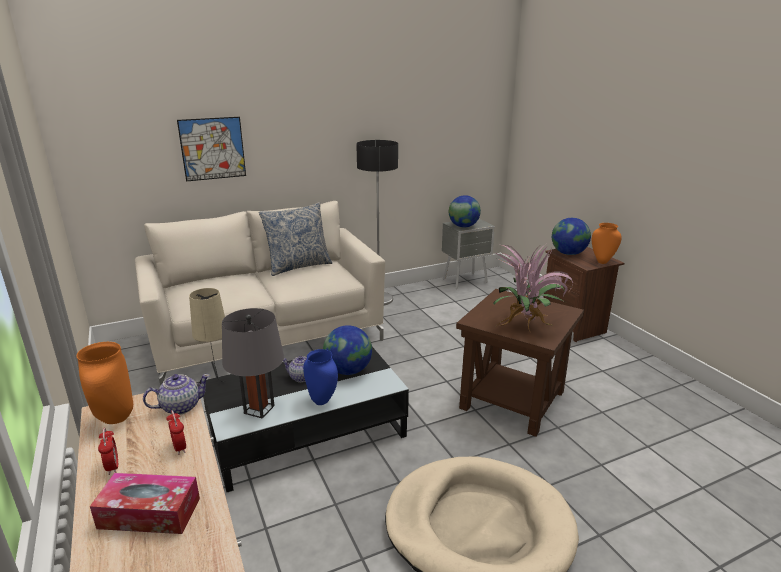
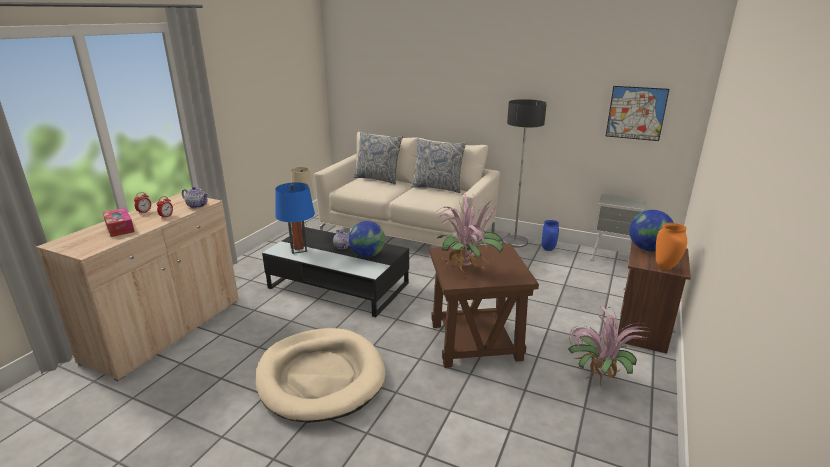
camera: 50 degrees right, 0 degrees up
(116, 419) = (177, 200): orange vase -> none
(208, 281) = (378, 179): none -> pillow
(212, 148) = (412, 89): picture -> picture (636, 113)
(259, 409) = (298, 249): grey table lamp -> blue table lamp
(322, 400) = (328, 261): blue vase -> blue vase (548, 249)
(463, 226) = (612, 201): globe -> none
(613, 373) = (598, 378): none -> potted plant

